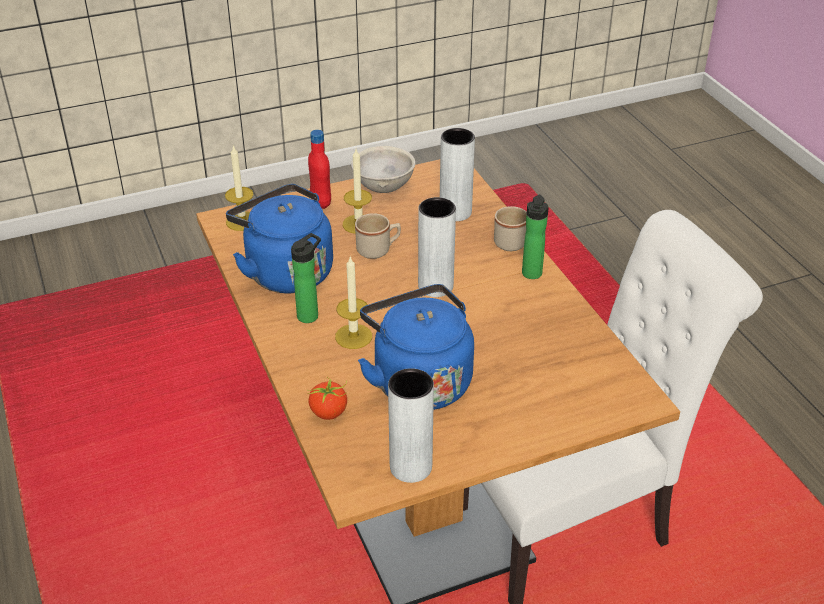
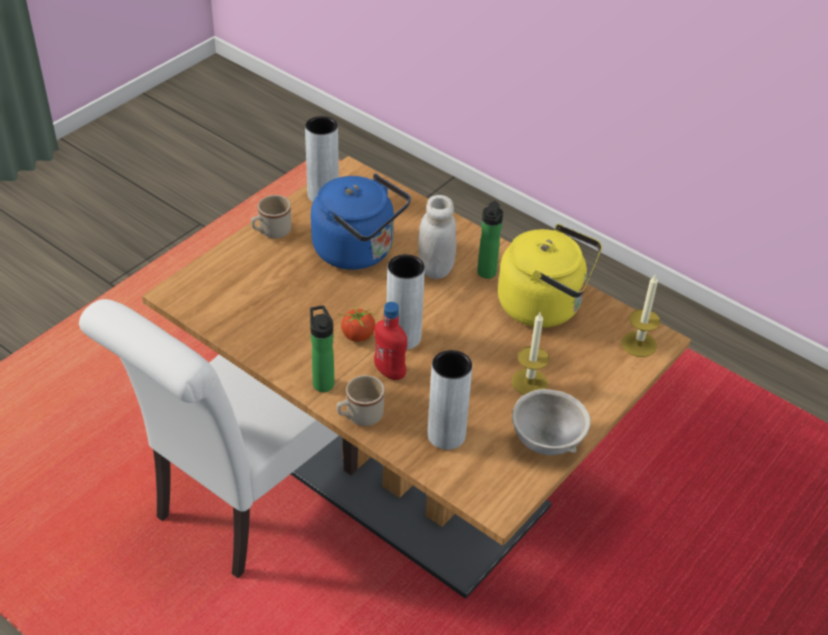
camera: 150 degrees right, 5 degrees up
(285, 271) = (545, 306): blue kettle -> yellow kettle
(321, 202) = (591, 396): red bottle -> red bottle (390, 372)
(329, 412) = (405, 210): tomato -> tomato (357, 336)
(353, 336) = (435, 268): candle -> white jar
(378, 250) = (485, 358): beige mug -> beige mug (271, 232)

